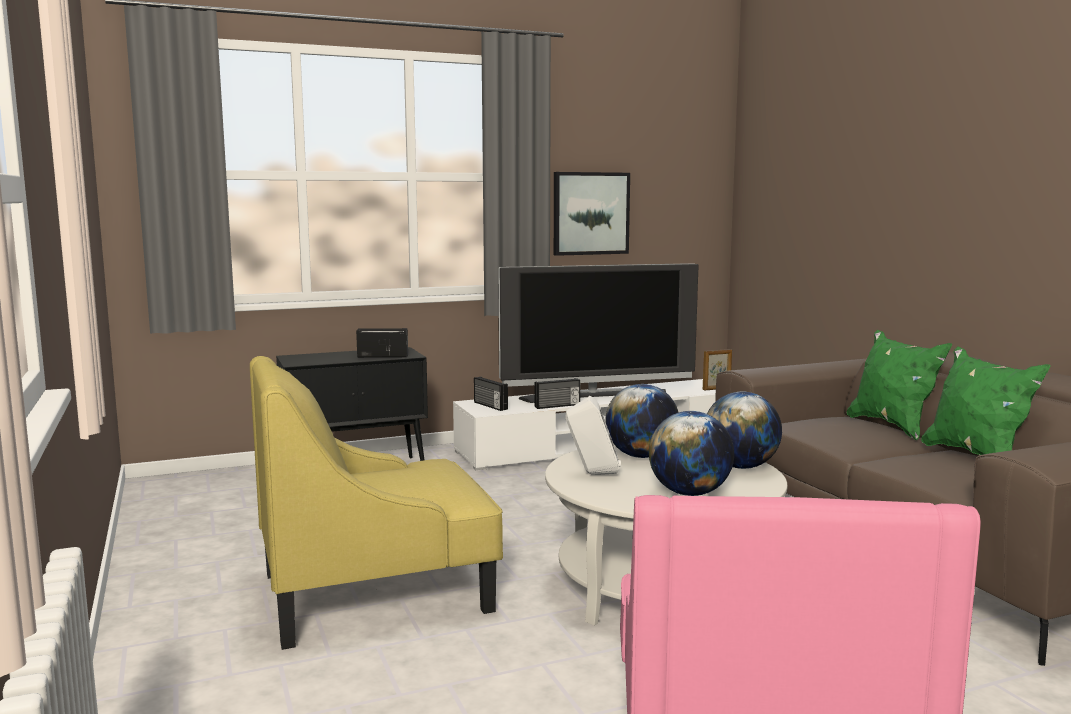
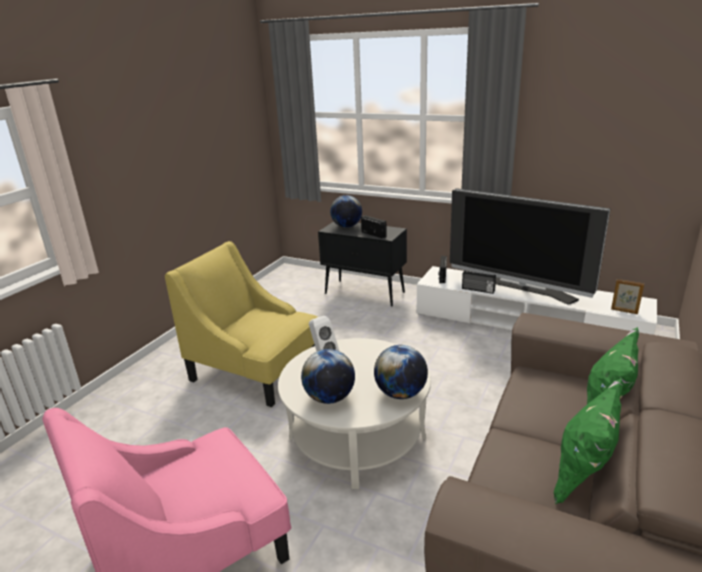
camera: 50 degrees right, 15 degrees up
(590, 213) = (559, 149): picture -> none
(641, 456) = (374, 358): globe -> globe (347, 226)

